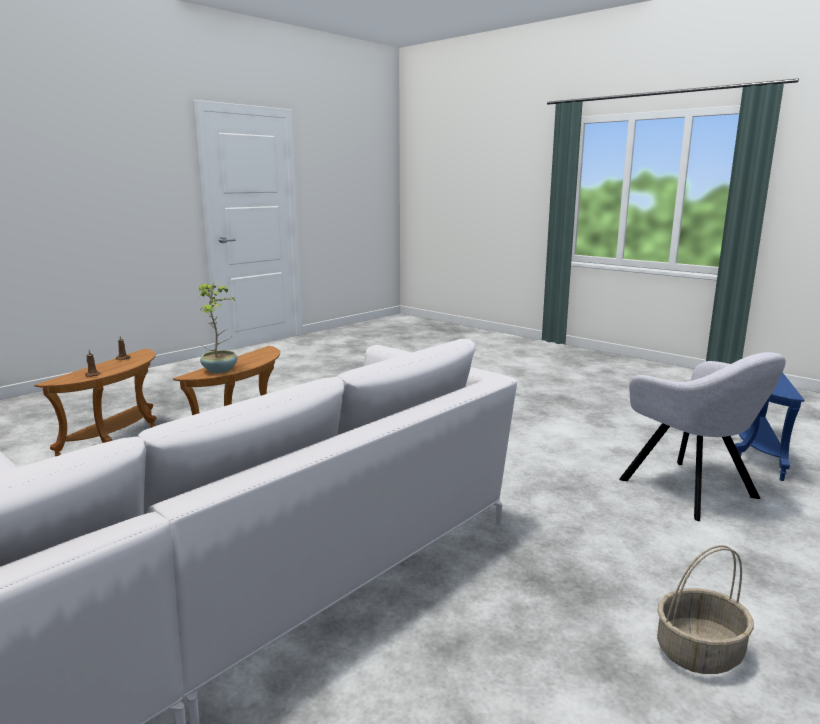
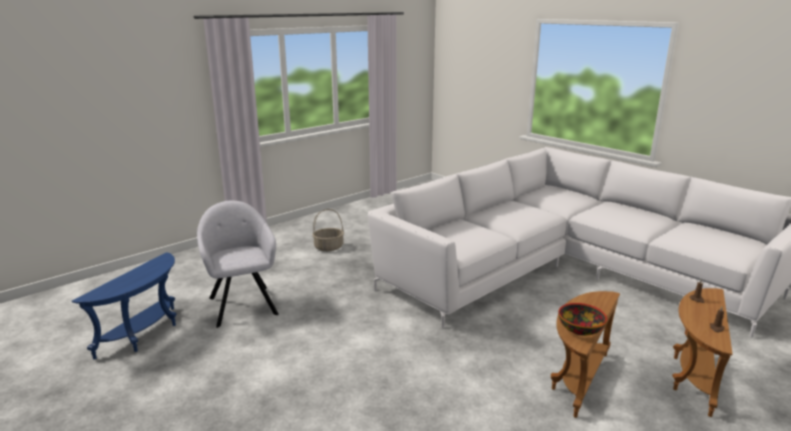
camera: 175 degrees left, 5 degrees up
(220, 370) = (590, 302): potted plant -> none
(256, 355) = (580, 329): none -> bowl

